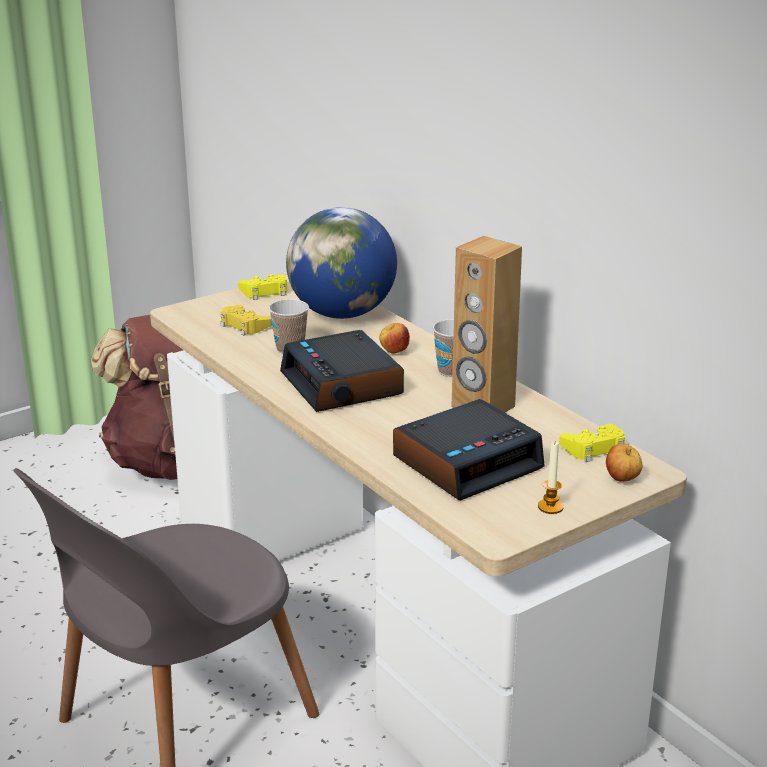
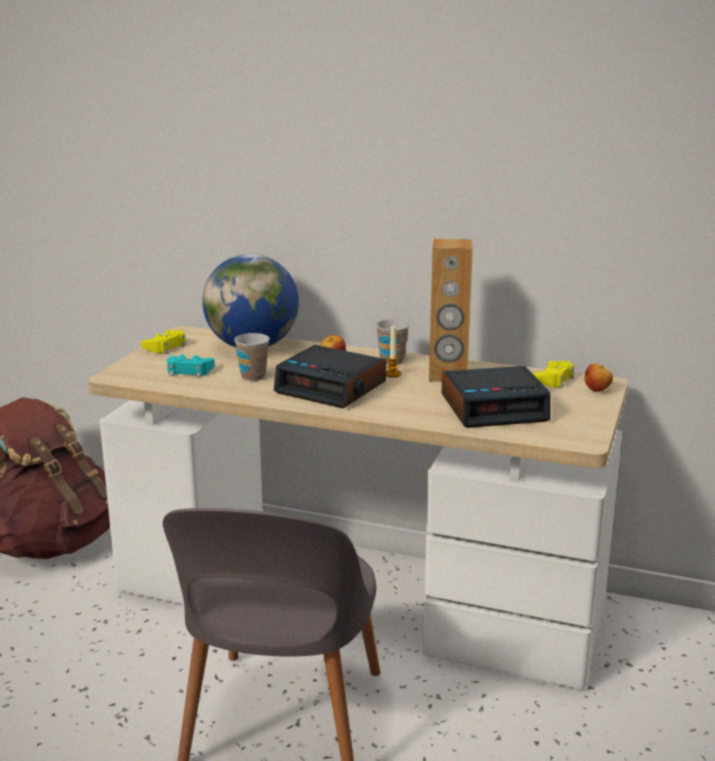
camera: 35 degrees left, 5 degrees down
(244, 325) = (189, 371): yellow game controller -> turquoise game controller
(467, 462) = (494, 408): alarm clock -> alarm clock turned 60 degrees clockwise
(550, 507) = (585, 416): candle -> candle (392, 374)

